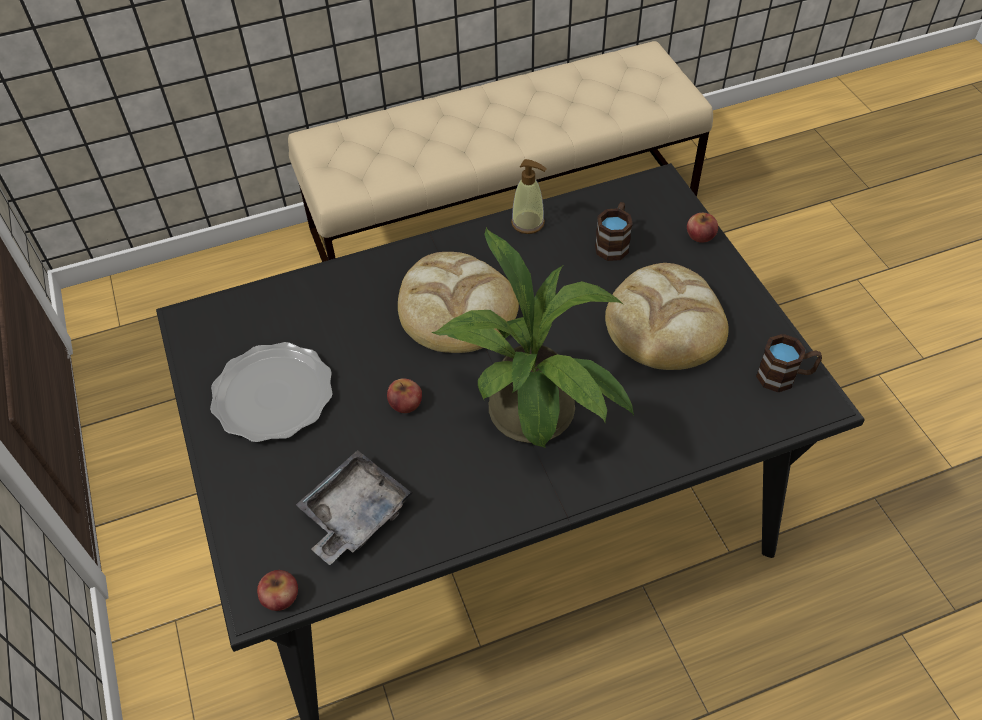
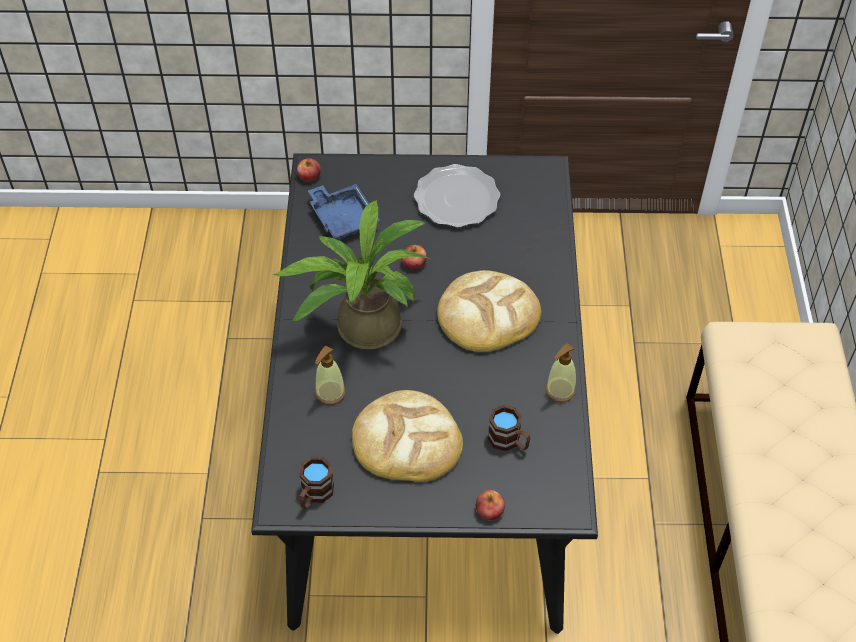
camera: 110 degrees right, 0 degrees up
(354, 514) = (343, 218): grey tray -> blue tray
(648, 414) = (330, 393): none -> soap dispenser

